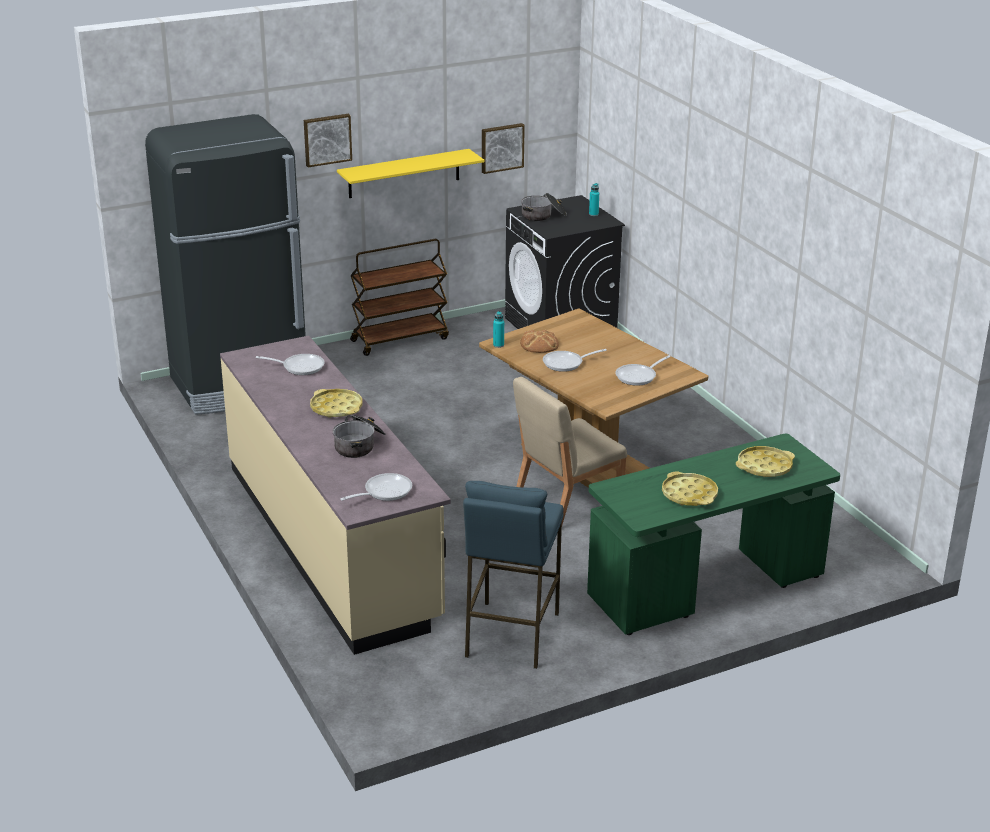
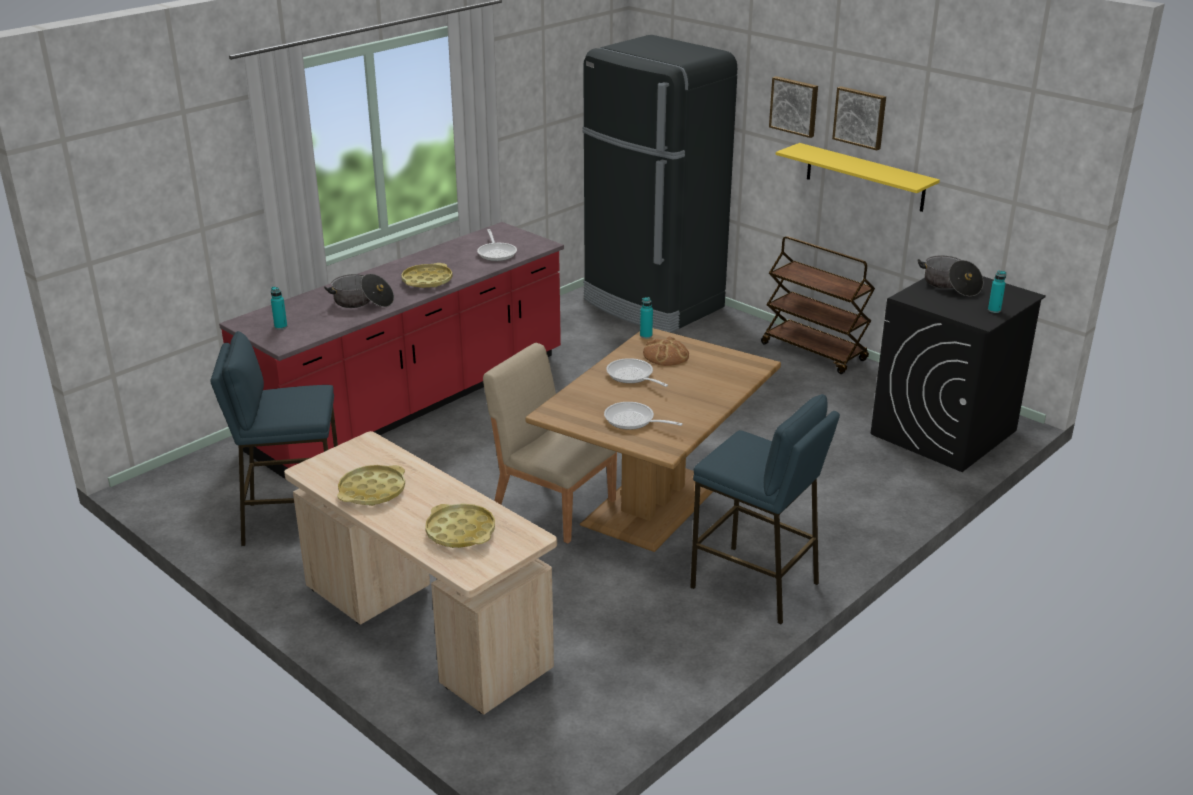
camera: 70 degrees right, 0 degrees up
(332, 542) = (412, 402): beige counter -> red counter
(384, 492) = (281, 326): frying pan -> turquoise bottle
(501, 147) = (979, 195): picture -> picture (860, 117)
(706, 587) = (424, 628): green desk -> beige desk
(714, 443) = (755, 585): none -> blue stool

